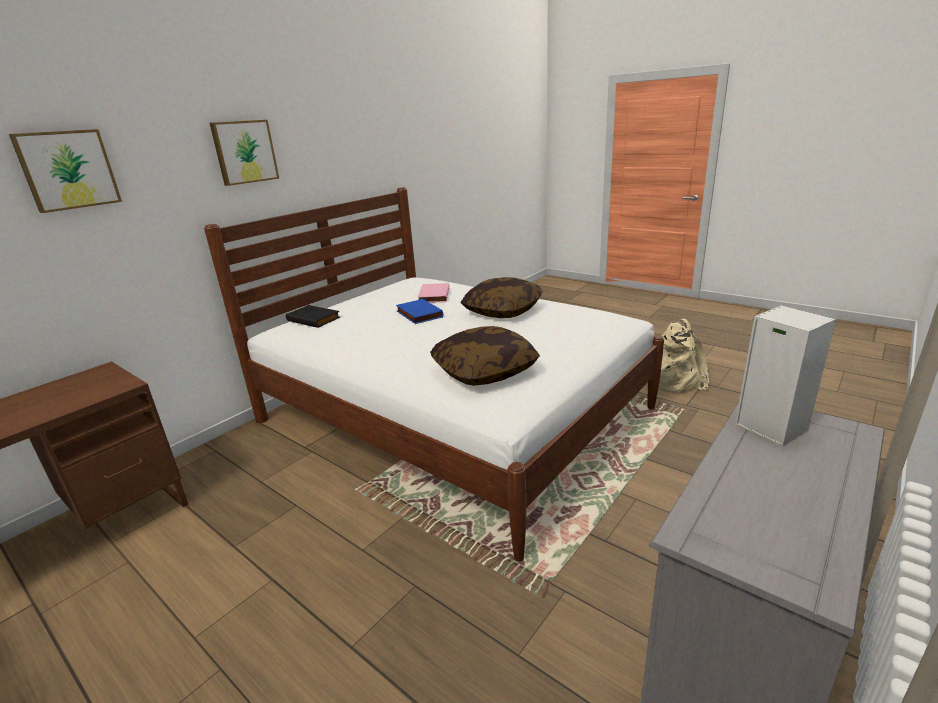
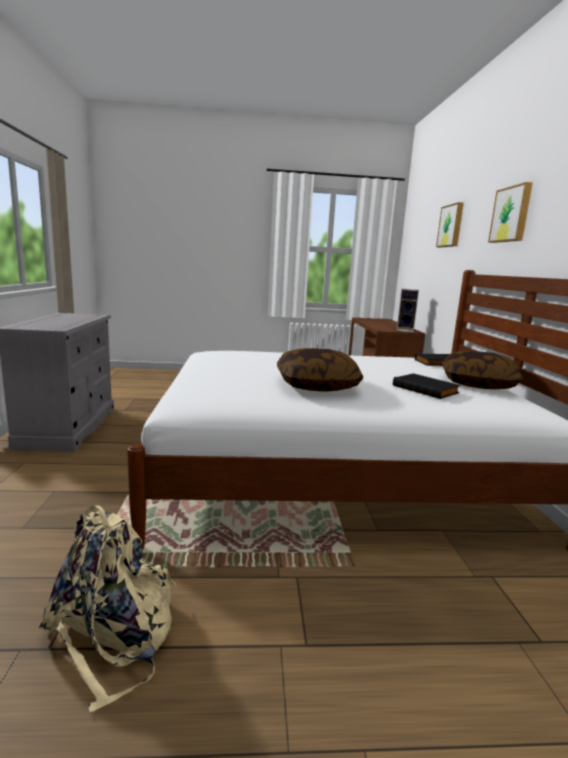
camera: 135 degrees right, 10 degrees down
(418, 314) = (378, 373): blue book -> none
(433, 295) = (426, 389): pink book -> black book
(485, 371) = (243, 355): pillow -> pillow (478, 384)
(767, 427) = (58, 326): speaker -> speaker (405, 330)

